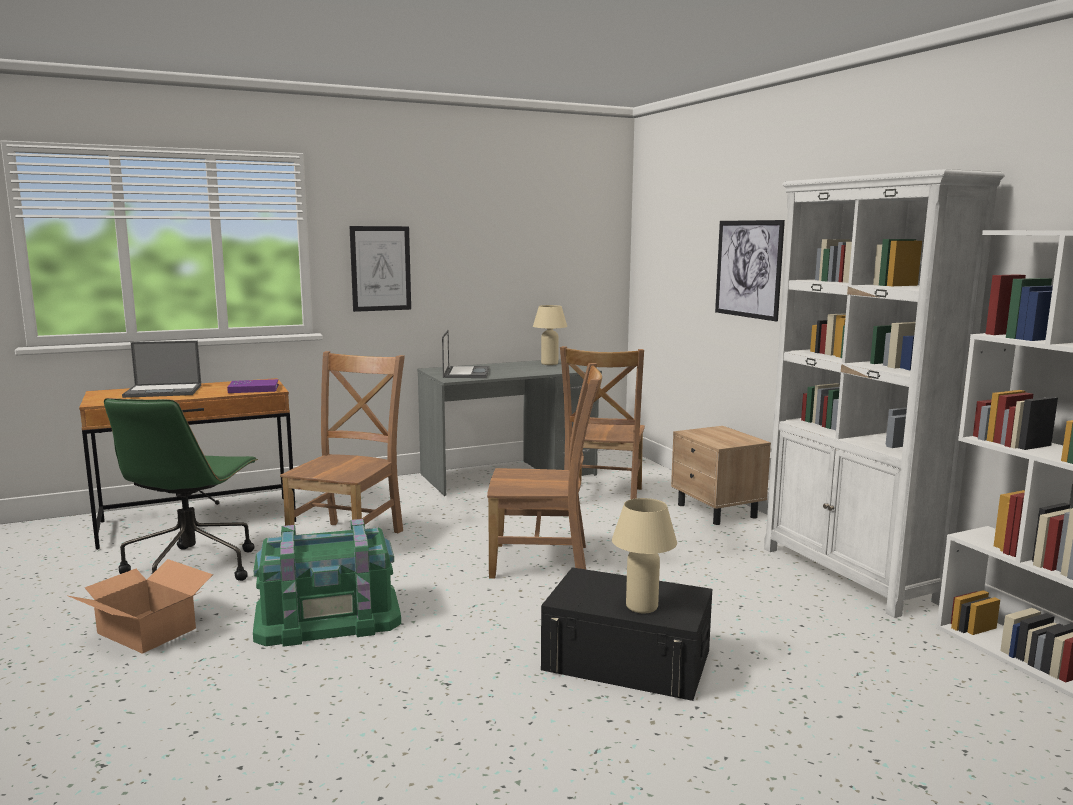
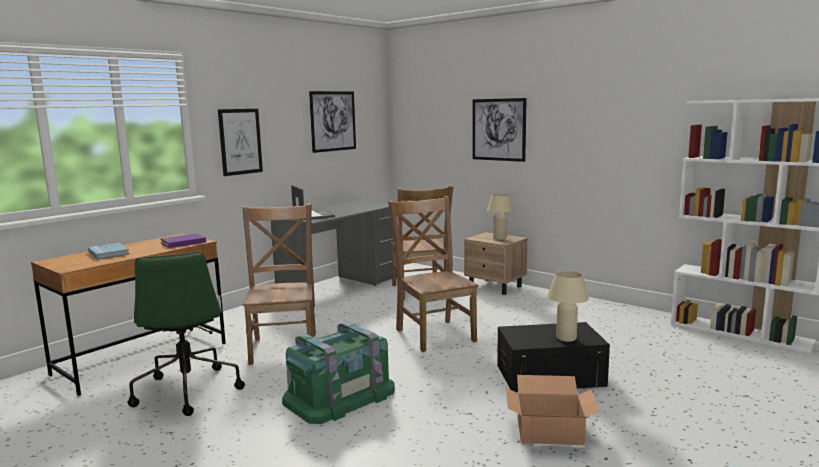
camera: 25 degrees left, 0 degrees up
(146, 631) = (215, 438): cardboard box -> cardboard box (550, 431)
(164, 391) = (108, 253): laptop -> blue book
(530, 247) = (333, 121): none -> picture
(544, 562) = (434, 334): brown chair -> brown chair turned 90 degrees counterclockwise
(549, 364) = (356, 204): beige table lamp -> beige table lamp (499, 238)
(849, 575) = (603, 307): white bookcase -> none

